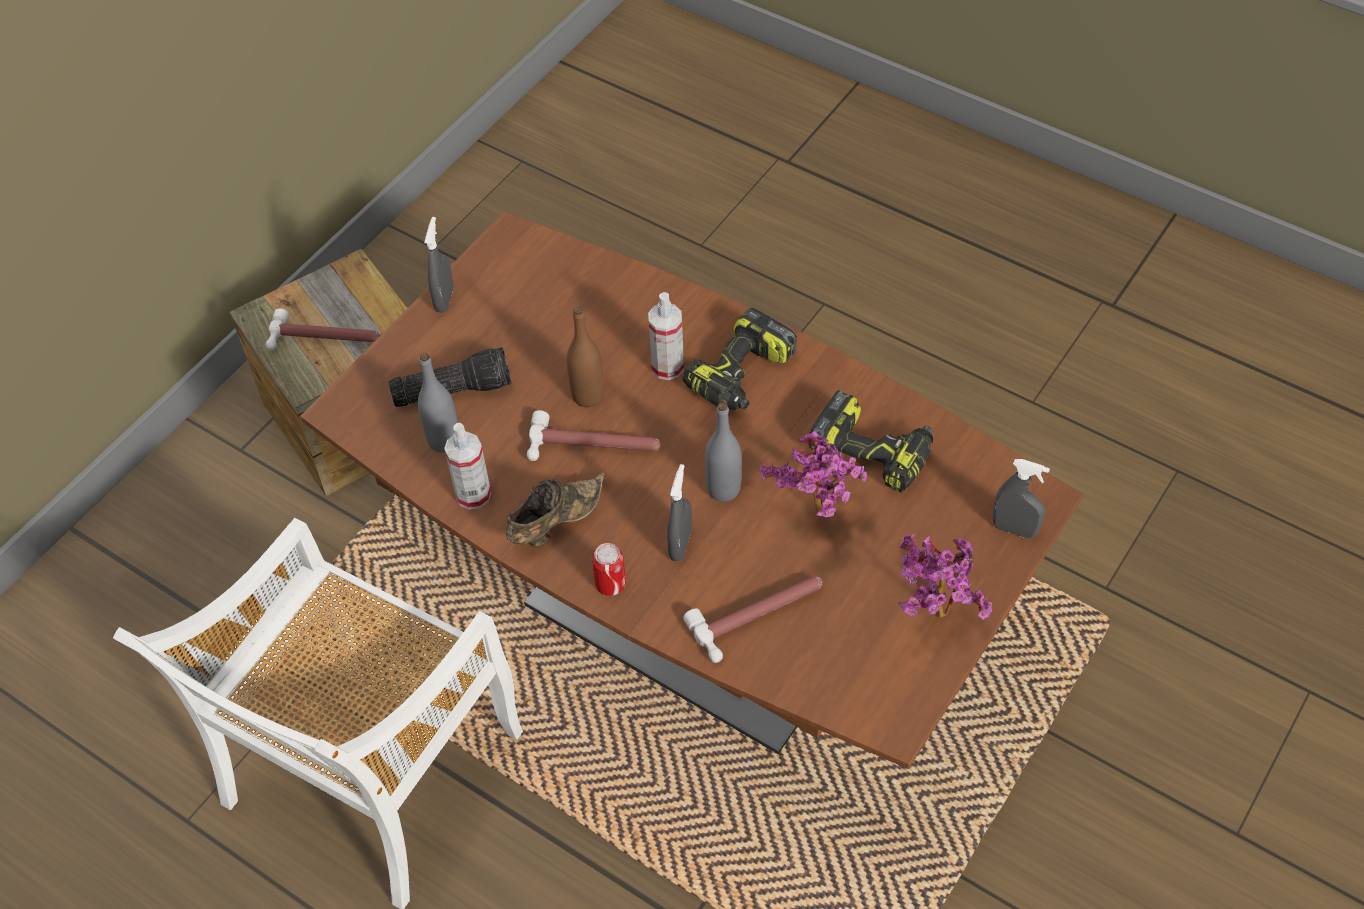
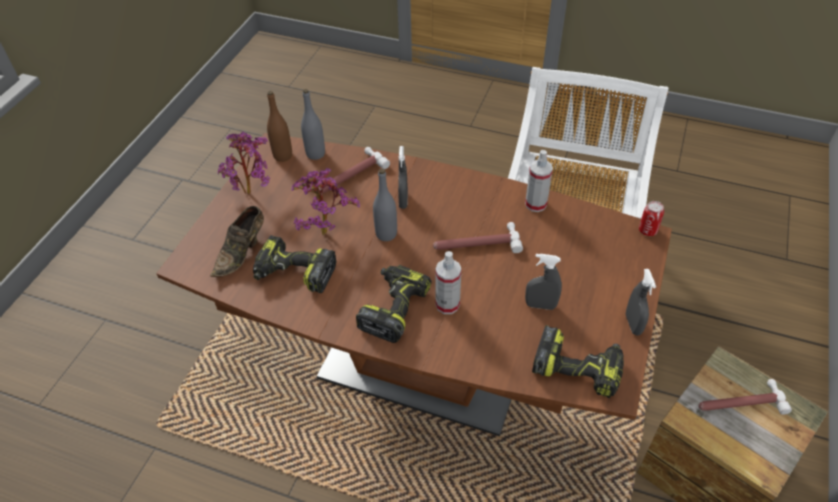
camera: 165 degrees right, 5 degrees down
(444, 440) = (572, 230): grey bottle -> grey bottle (315, 154)
(453, 389) = (585, 262): flashlight -> none
(539, 266) = (578, 367): none -> power drill
(555, 523) = (480, 199): brown shoe -> brown shoe (242, 252)
(588, 396) = (494, 274): brown bottle -> brown bottle (283, 156)
(610, 584) = (436, 176): can -> can (647, 230)
(1014, 529) = (203, 244): grey spray bottle -> grey spray bottle (540, 305)

